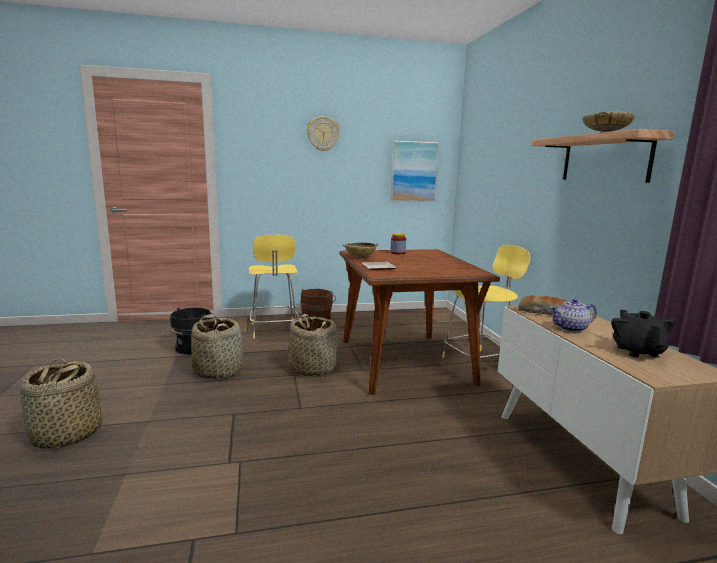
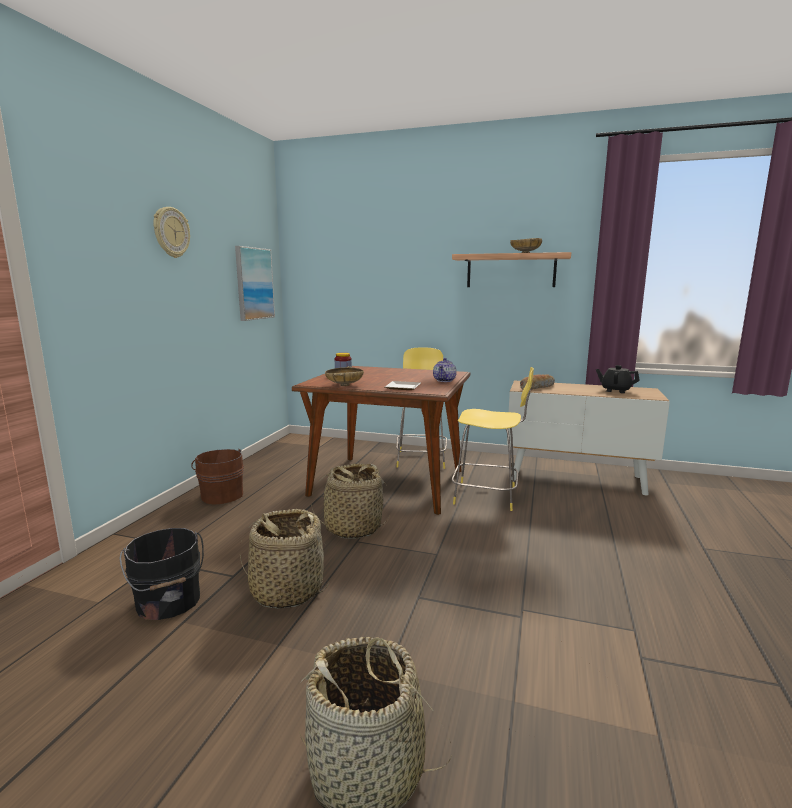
camera: 60 degrees left, 0 degrees up
(274, 330) = (205, 526): yellow stool -> yellow stool (488, 496)
(571, 328) = (570, 390): teapot -> teapot (444, 380)

